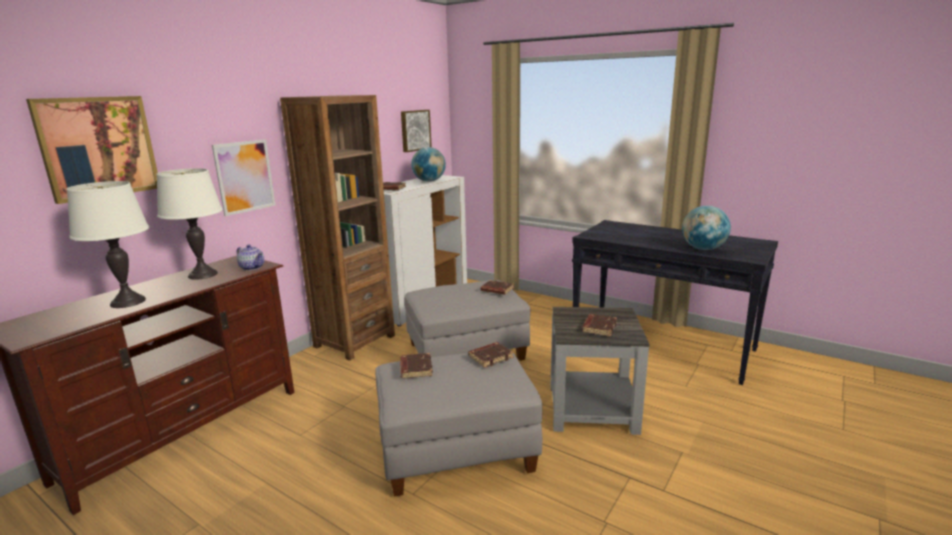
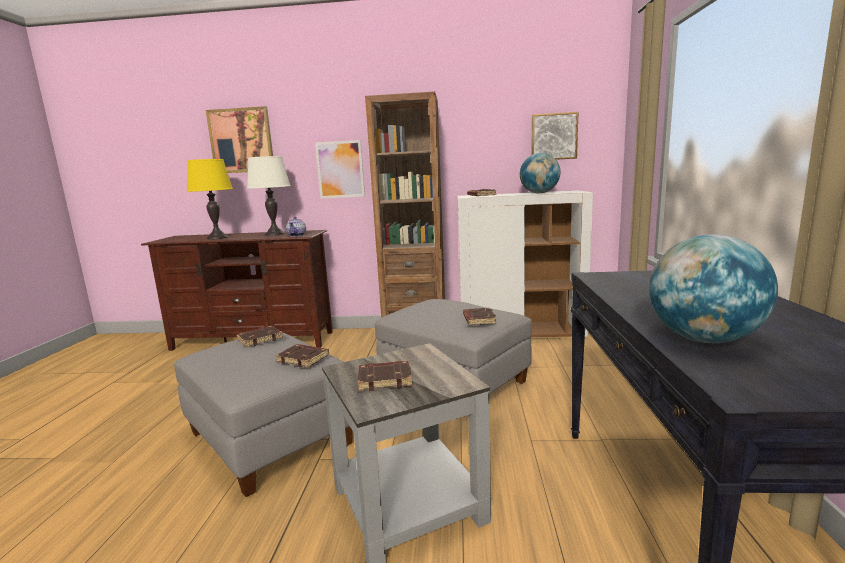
camera: 60 degrees right, 5 degrees down
(128, 302) = (217, 237): white table lamp -> yellow table lamp

